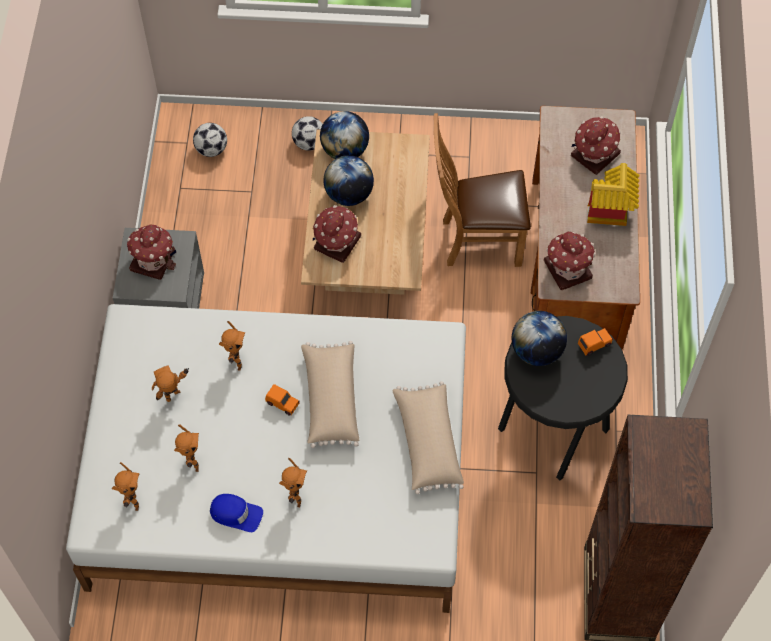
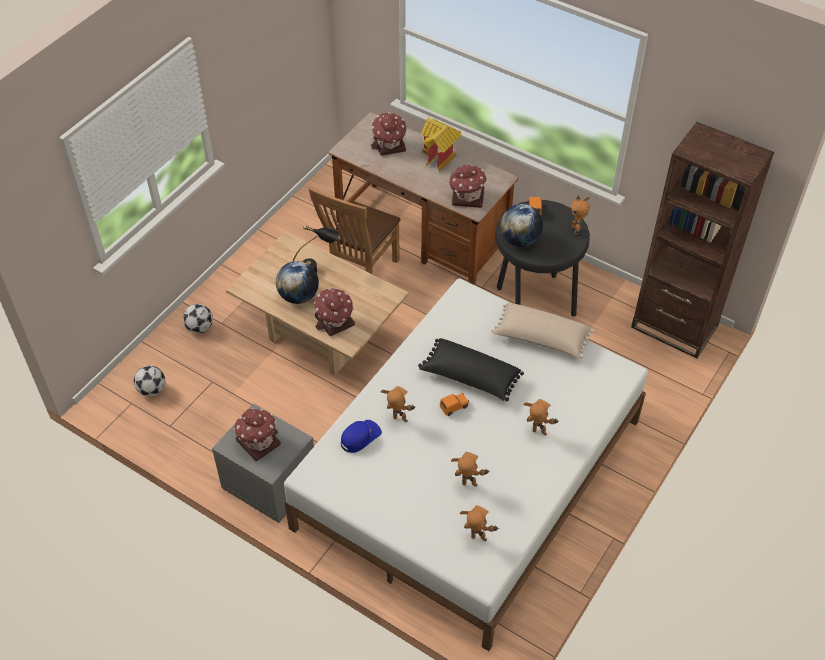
camera: 60 degrees left, 10 degrees down
(175, 398) = (402, 472): toy robot -> toy robot (576, 230)
(236, 514) = (528, 476): blue cap -> blue cap (360, 437)
(330, 399) = (470, 377): beige pillow -> black pillow
(345, 150) = (258, 282): globe -> none
(395, 190) = (317, 269): none -> black table lamp

